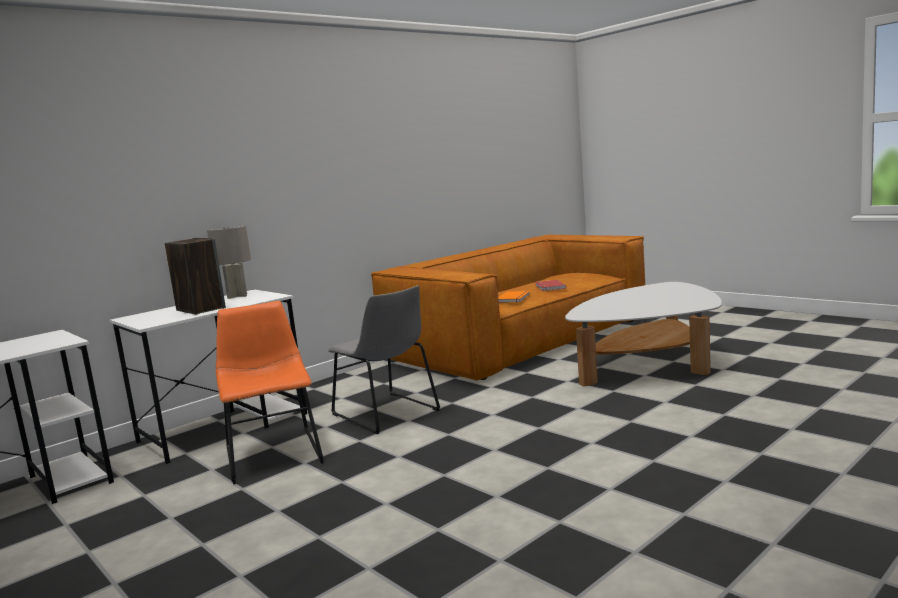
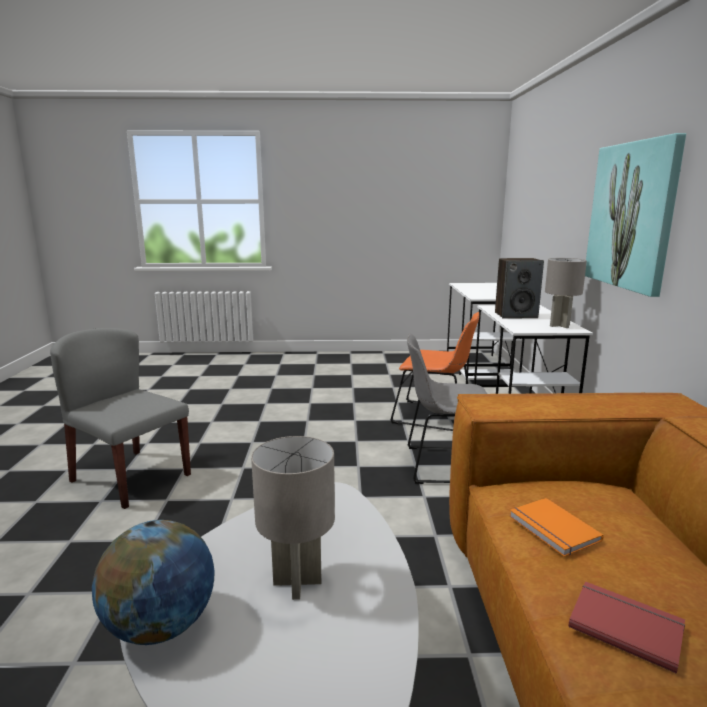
camera: 130 degrees right, 5 degrees up
(261, 177) = (632, 216): none -> picture
(640, 301) = (298, 582): none -> grey table lamp
(683, 499) = (130, 477): none -> grey chair
(703, 300) = (161, 626): none -> globe

